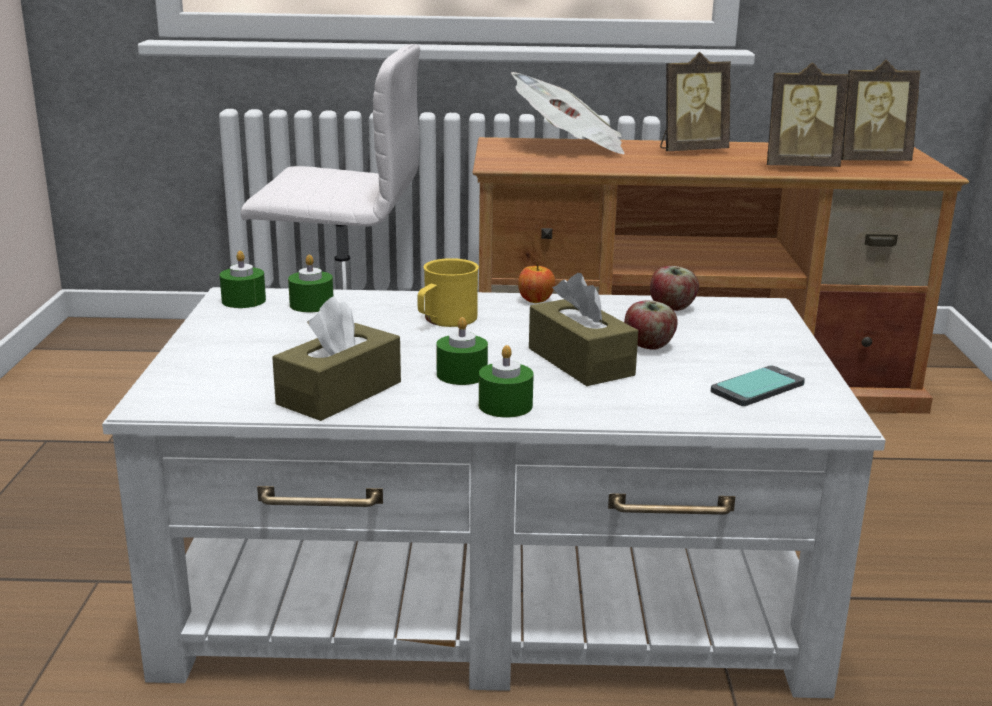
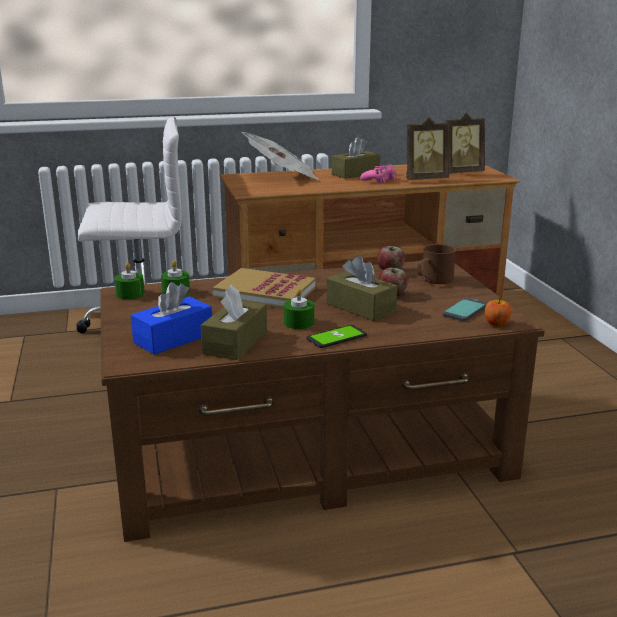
camera: 15 degrees left, 0 degrees up
(252, 375) = (173, 338): none -> blue tissue box
(445, 320) = (265, 292): yellow mug -> book
(495, 587) = (309, 451): white coffee table -> brown coffee table
(505, 405) = (336, 337): green candle -> phone
(536, 300) = (310, 274): apple -> apple (496, 324)
(690, 151) = (355, 174): picture frame -> brown tissue box
(721, 162) = (379, 180): none -> pink game controller
(736, 330) = (433, 280): none -> brown mug

